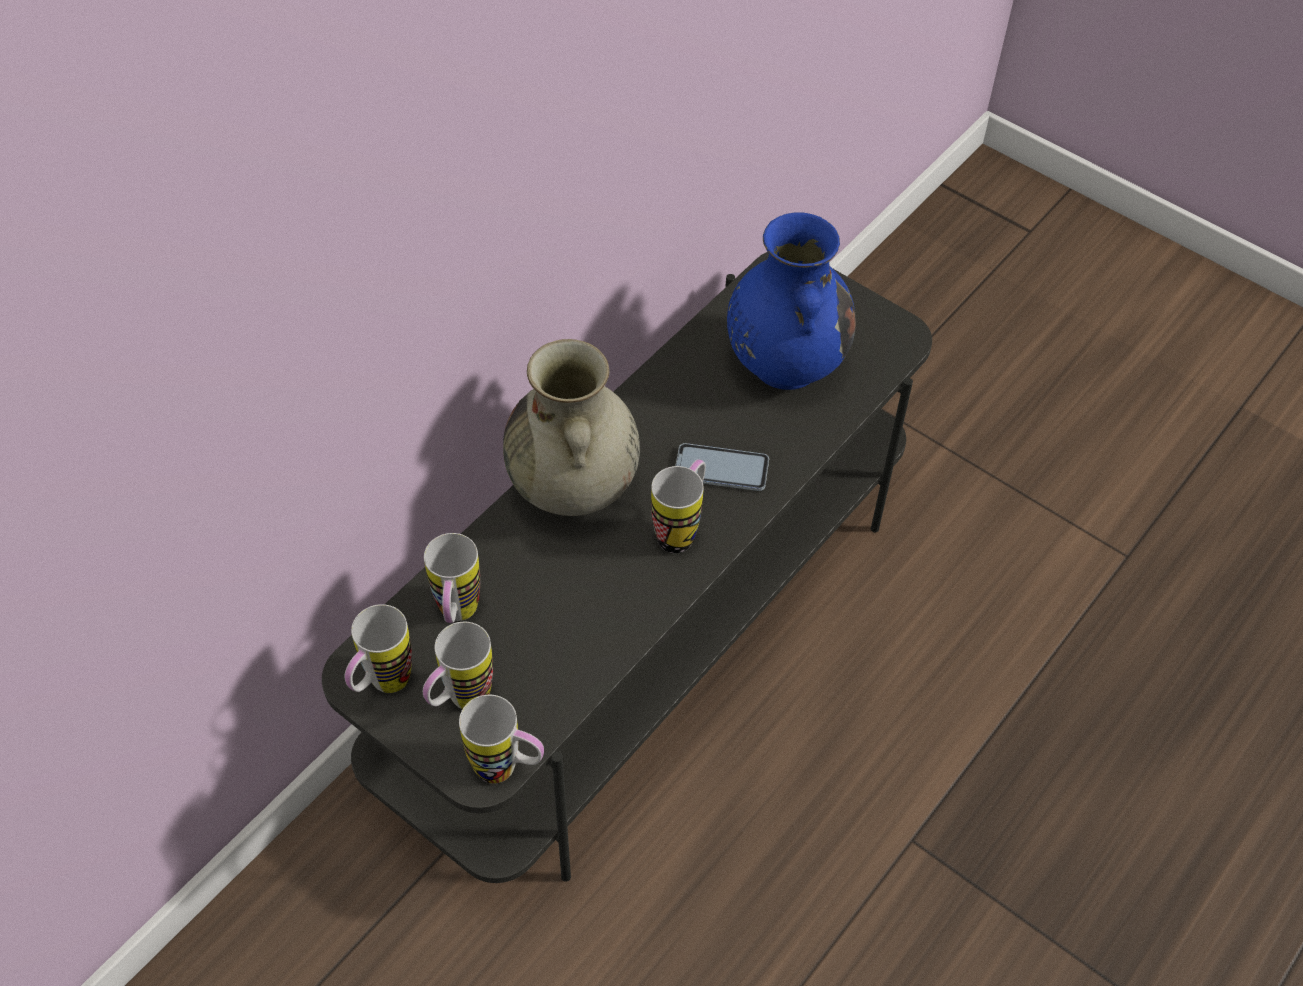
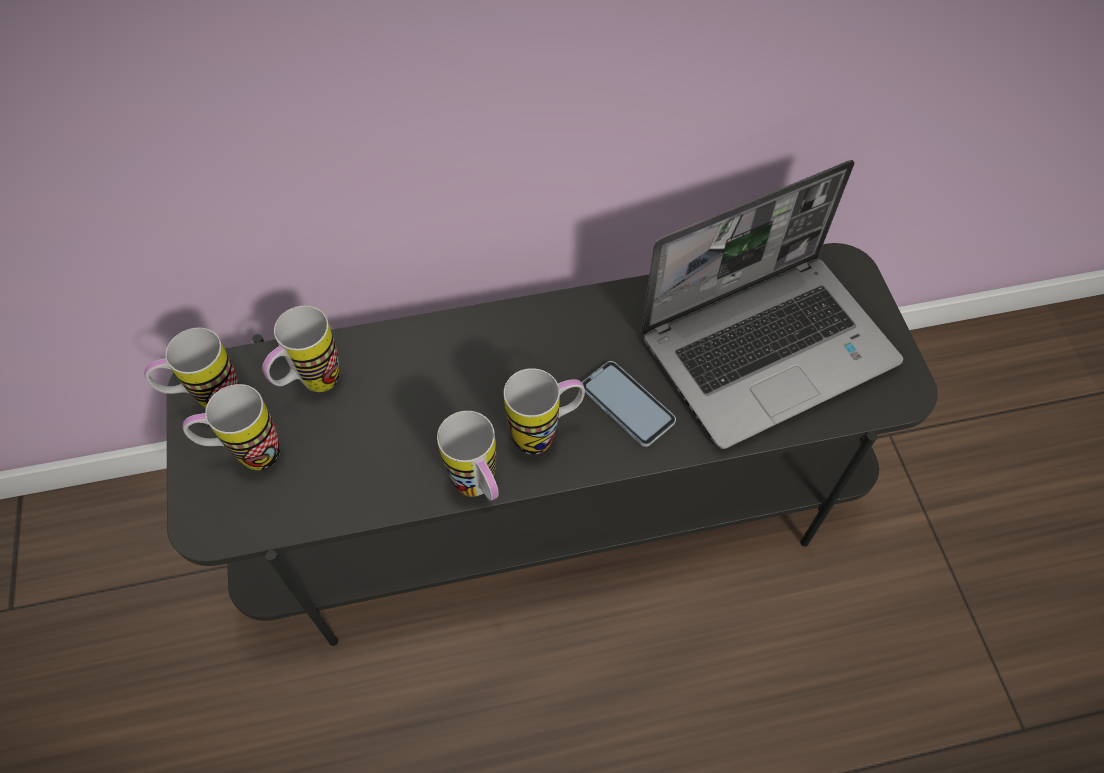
camera: 40 degrees right, 5 degrees up
(507, 770) = (225, 537): mug -> mug (479, 490)
(573, 489) = (493, 342): beige vase -> none
(785, 362) = (769, 347): blue vase -> laptop

